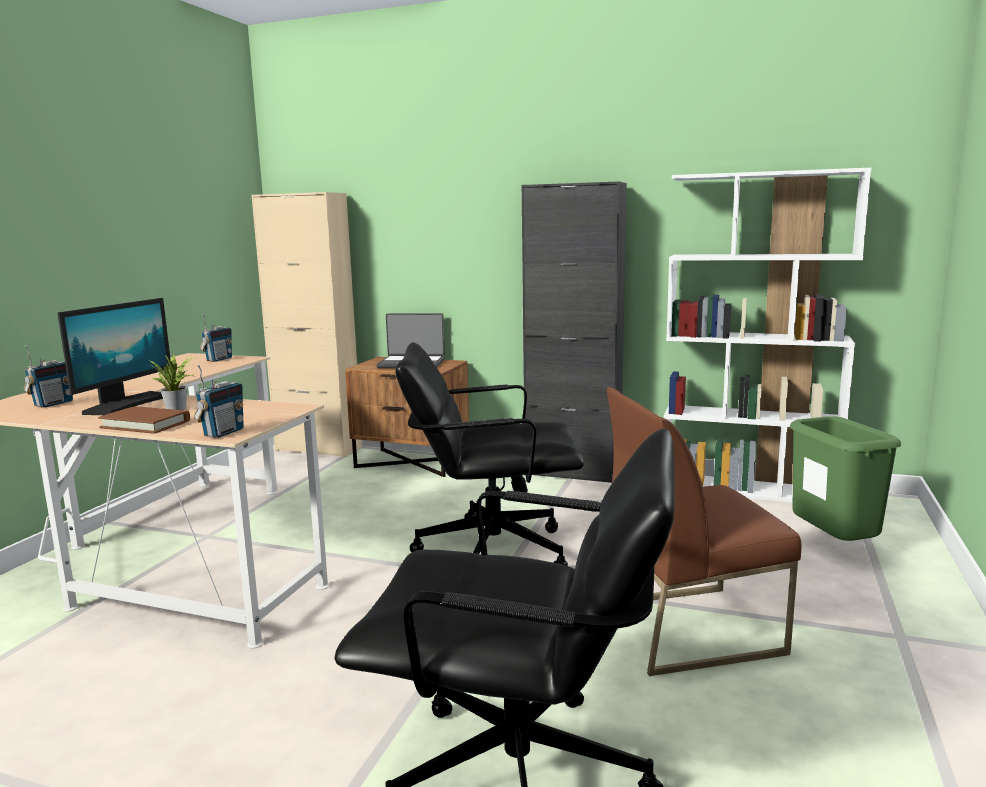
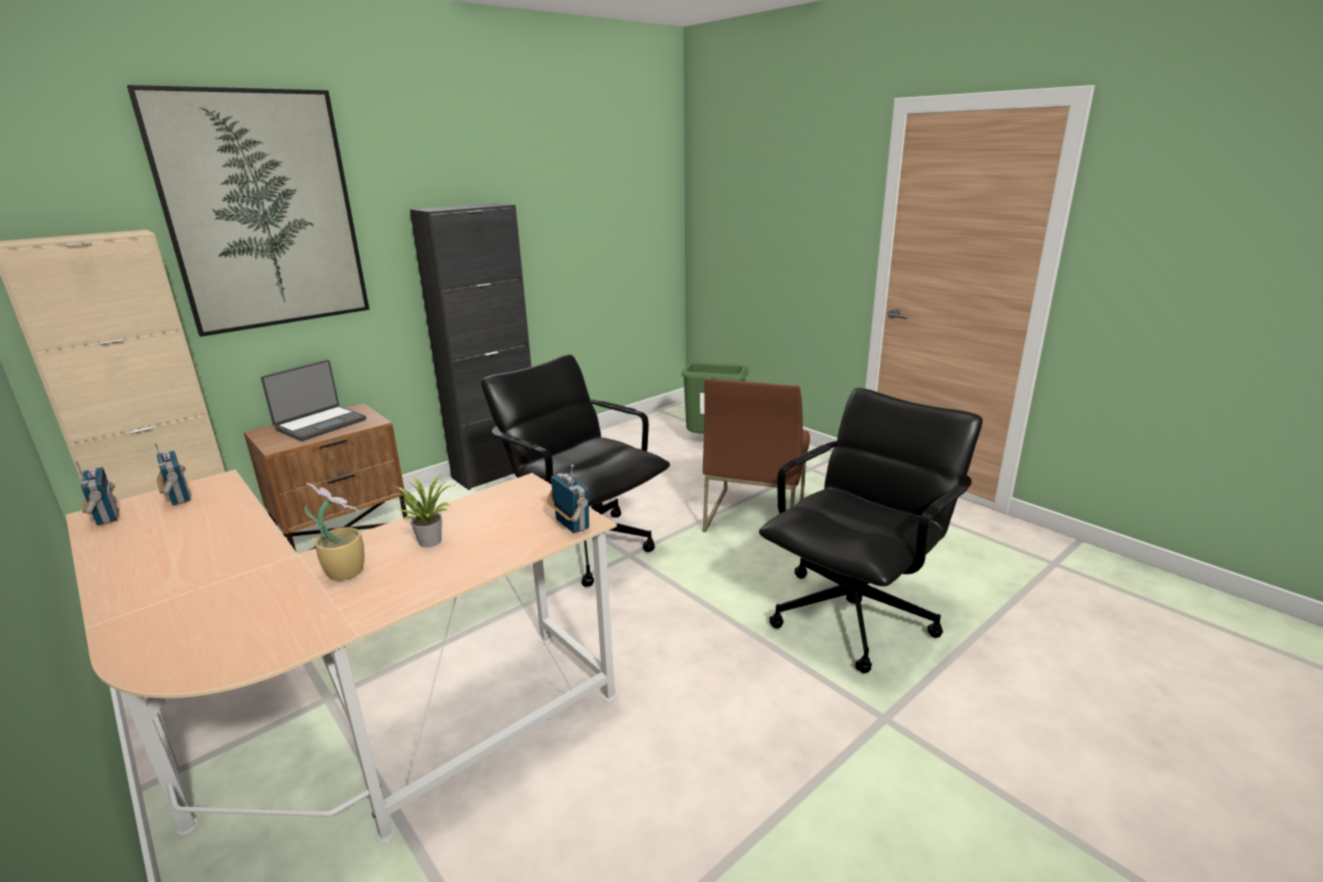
camera: 60 degrees left, 10 degrees up
(53, 404) = (239, 625): radio -> radio (106, 517)
(126, 404) = (346, 571): monitor -> potted plant
(145, 424) = (474, 562): brown book -> none
(419, 184) = (263, 212): none -> picture
(491, 551) = (583, 545): black office chair -> black office chair turned 105 degrees clockwise
(748, 489) = (616, 431): white bookcase -> none

